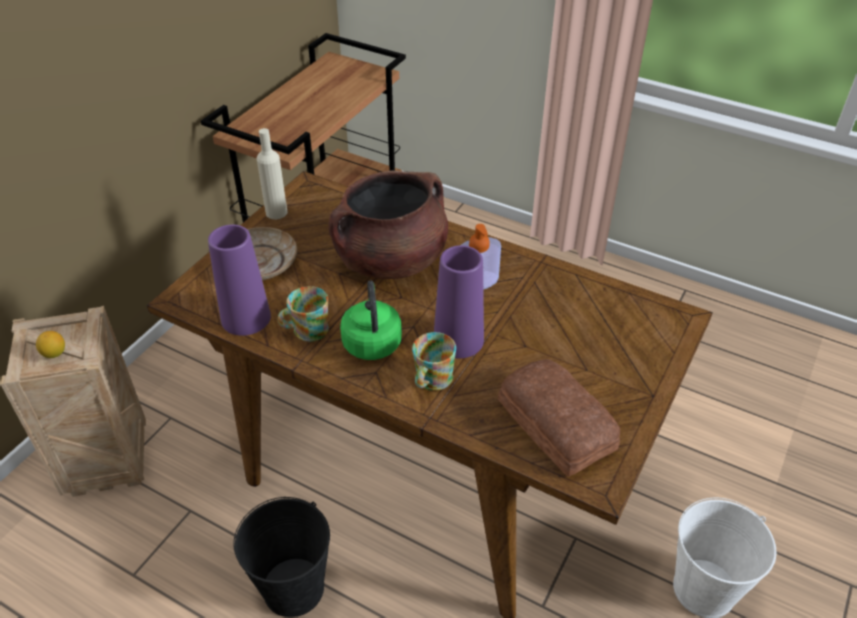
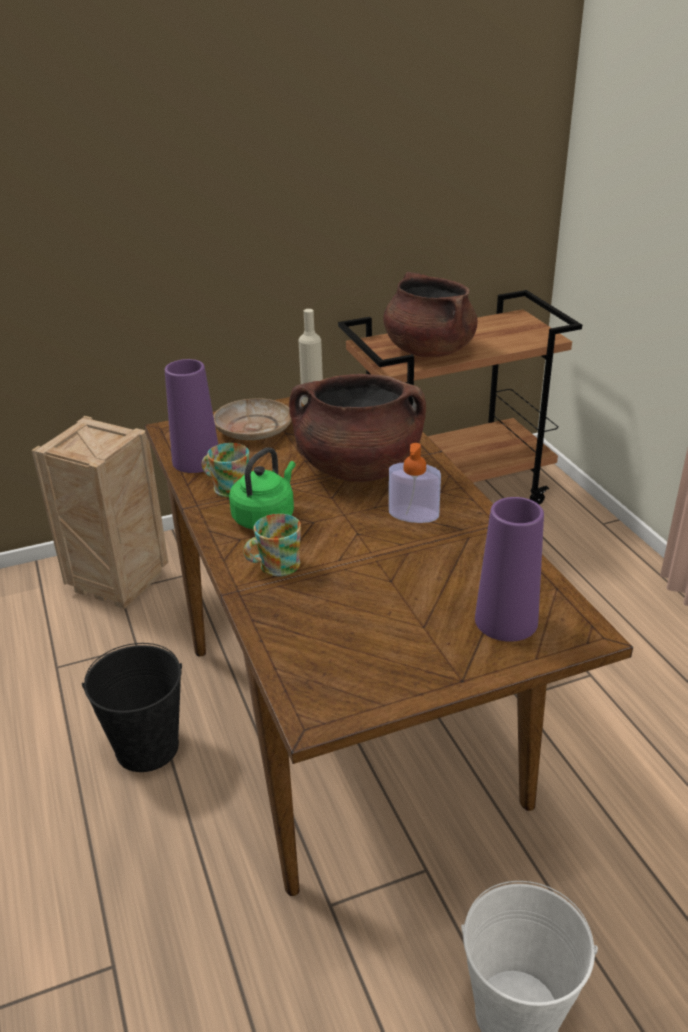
camera: 40 degrees right, 10 degrees down
(54, 353) = (82, 446): lemon -> none
(297, 120) = (428, 350): none -> brown cooking pot
(458, 340) = (337, 548): purple vase -> purple vase (506, 620)
(557, 423) = (338, 651): bread -> none

